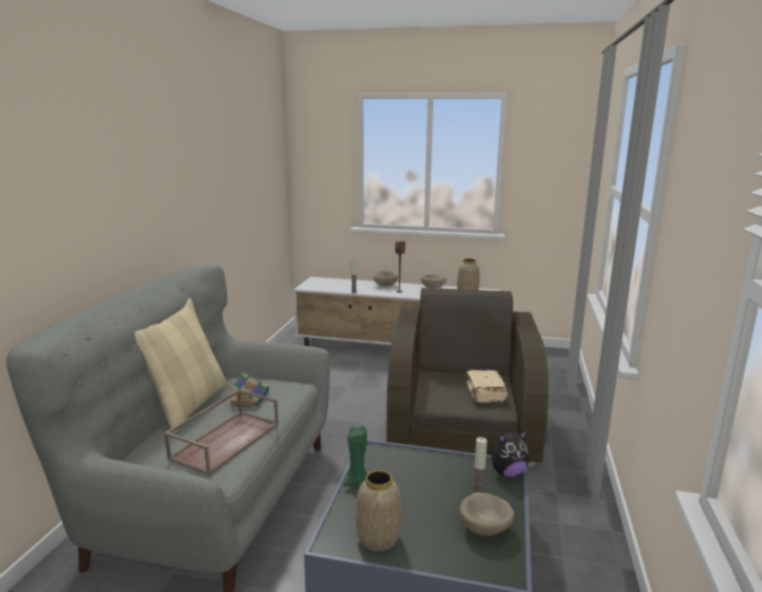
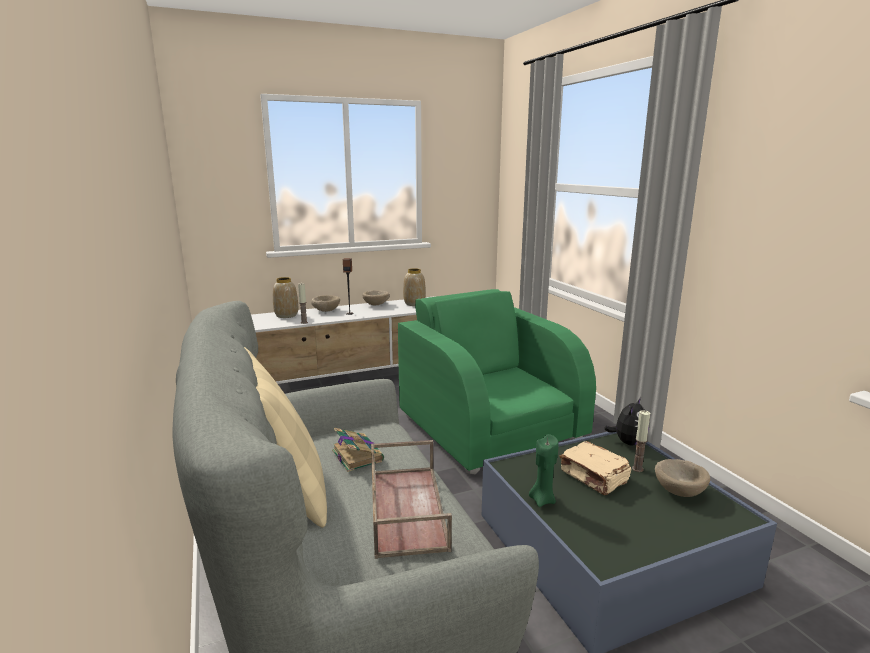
camera: 35 degrees left, 0 degrees up
(379, 538) = (629, 538): vase -> vase (287, 315)
(461, 425) = (489, 427): brown armchair -> green armchair
(485, 394) = (525, 386): beige book -> beige book (594, 477)

